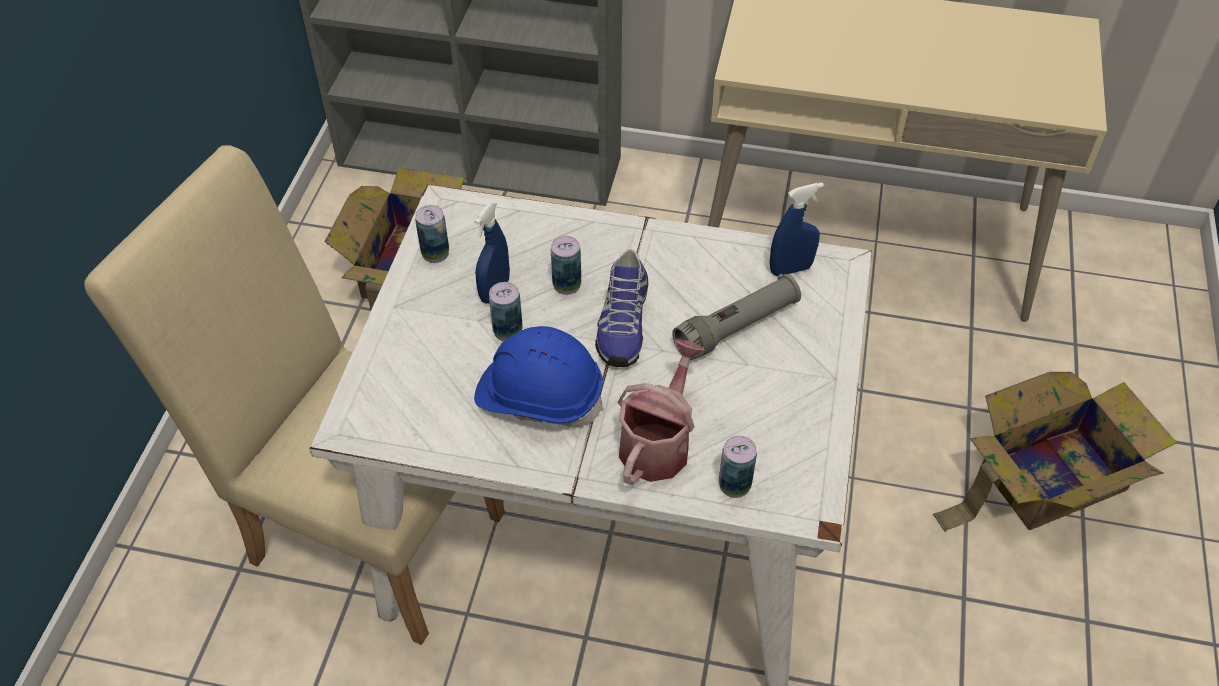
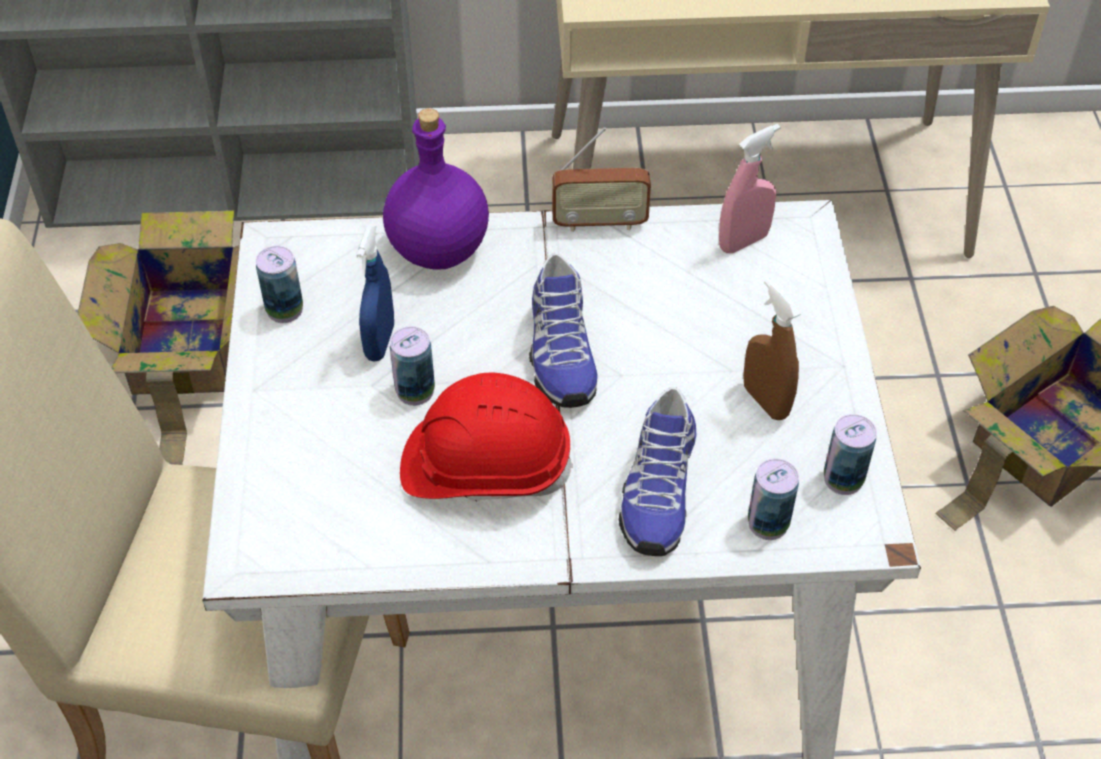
camera: 15 degrees left, 0 degrees up
(539, 396) = (485, 466): blue hard hat -> red hard hat
(560, 232) = (439, 251): none -> purple bottle
(567, 284) = (471, 316): can -> can (843, 479)
(658, 442) = (656, 491): watering can -> shoe
(686, 234) = (599, 223): none -> radio
(736, 327) = (702, 327): grey flashlight -> none
(765, 393) = (765, 401): none -> brown spray bottle
(790, 269) = (743, 241): blue spray bottle -> pink spray bottle

